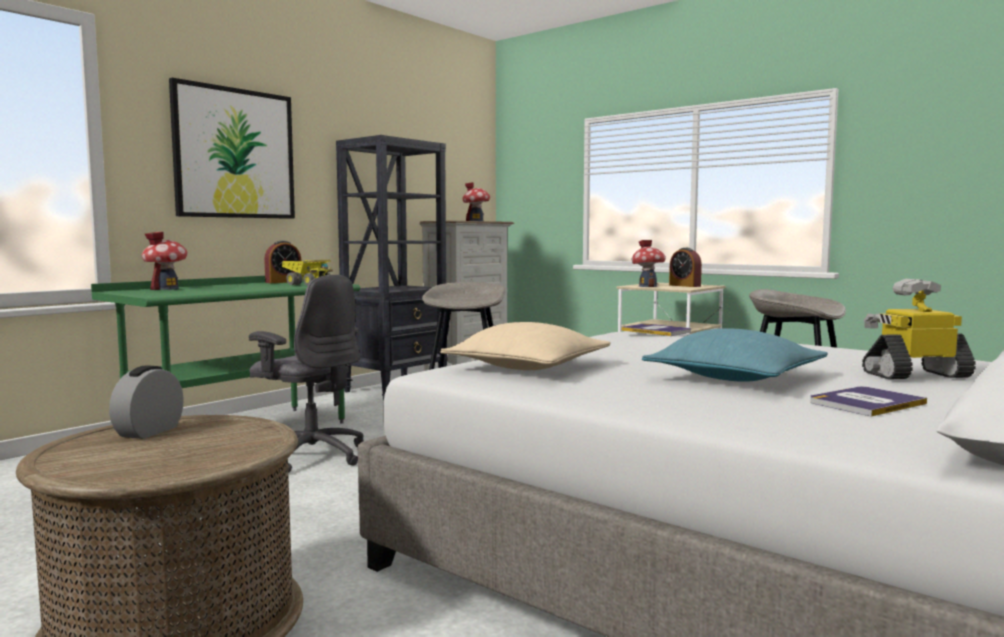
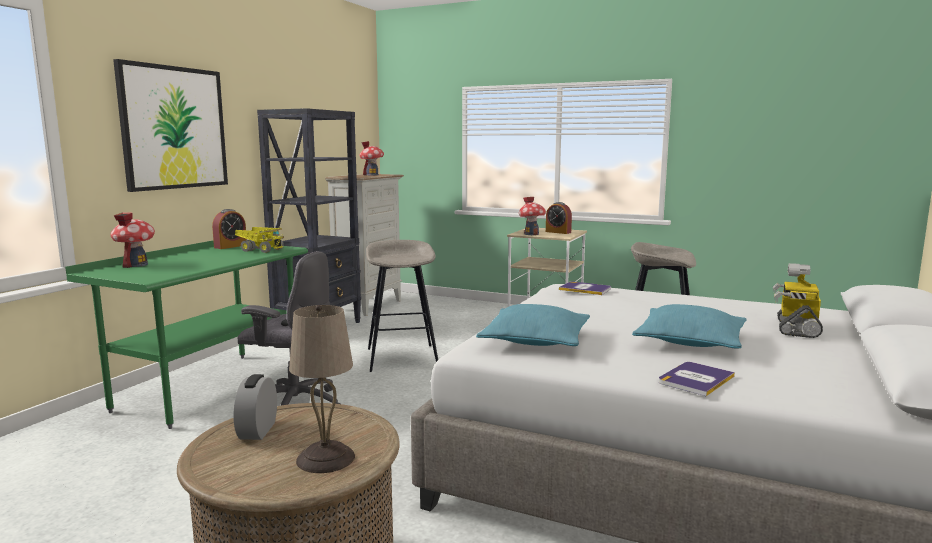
camera: 15 degrees left, 5 degrees up
(183, 458) = (324, 458): none -> beige table lamp
(527, 367) = (535, 340): beige pillow -> turquoise pillow
(866, 403) = (795, 362): book -> book (695, 379)
(915, 375) = (796, 328): toy robot -> toy robot turned 45 degrees counterclockwise

